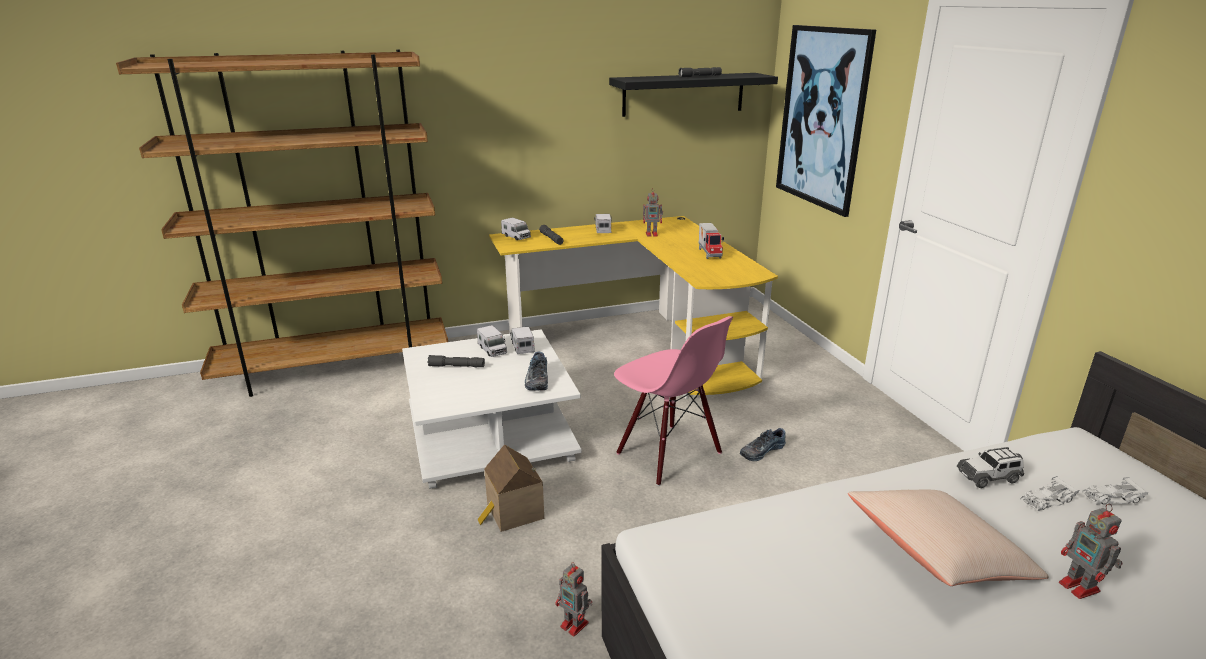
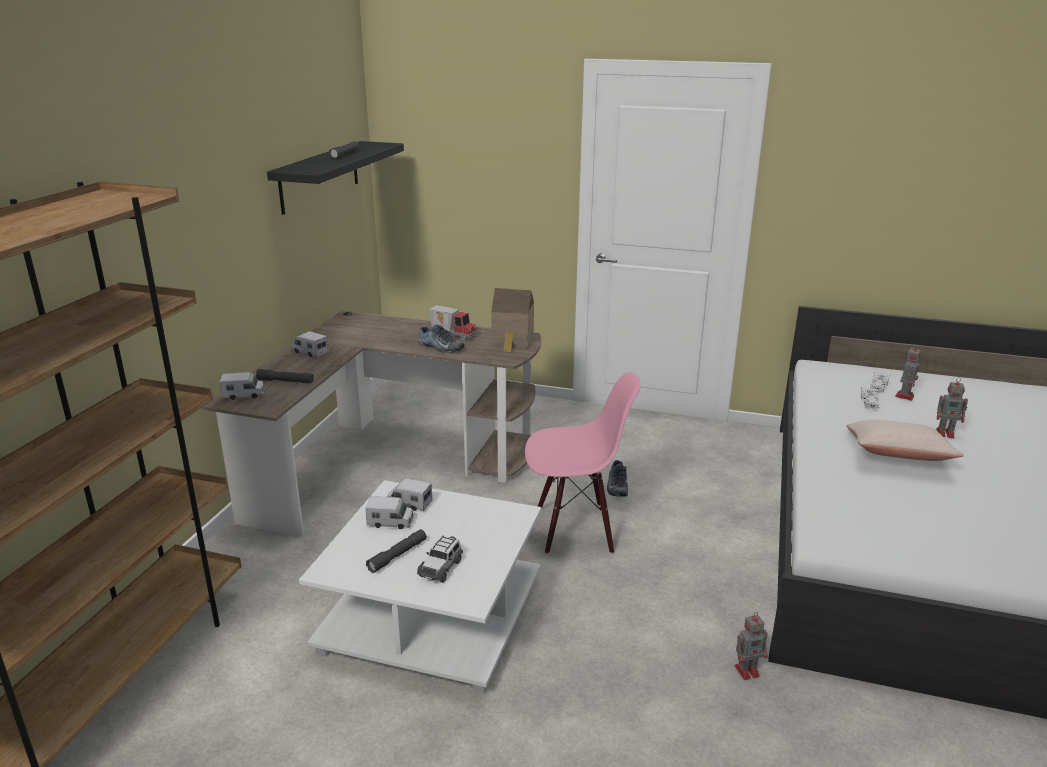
camera: 55 degrees left, 0 degrees up
(512, 513) = (574, 650): toy house -> toy house (513, 341)
(536, 380) = (487, 519): shoe -> shoe (440, 347)
(641, 346) = (388, 462): yellow desk -> brown desk
(652, 234) = (364, 338): toy robot -> toy robot (904, 395)
(822, 118) = (462, 178): picture -> none
(988, 477) = (835, 405): toy car -> toy car (441, 568)

